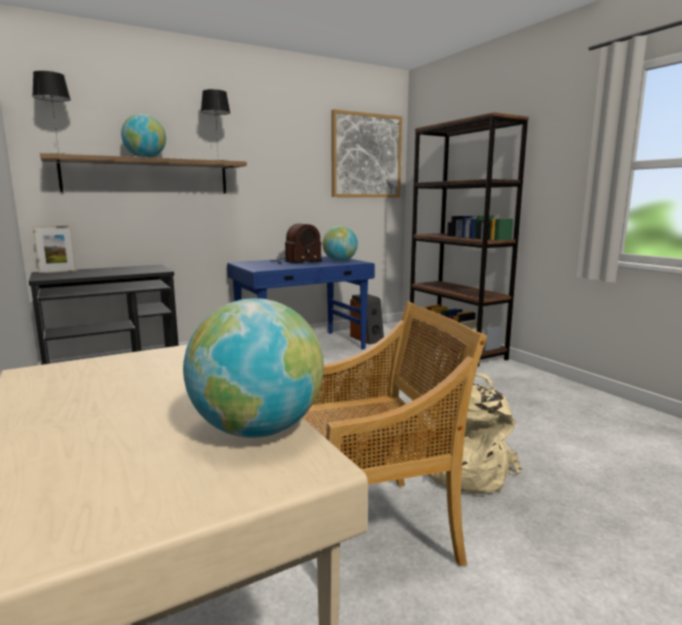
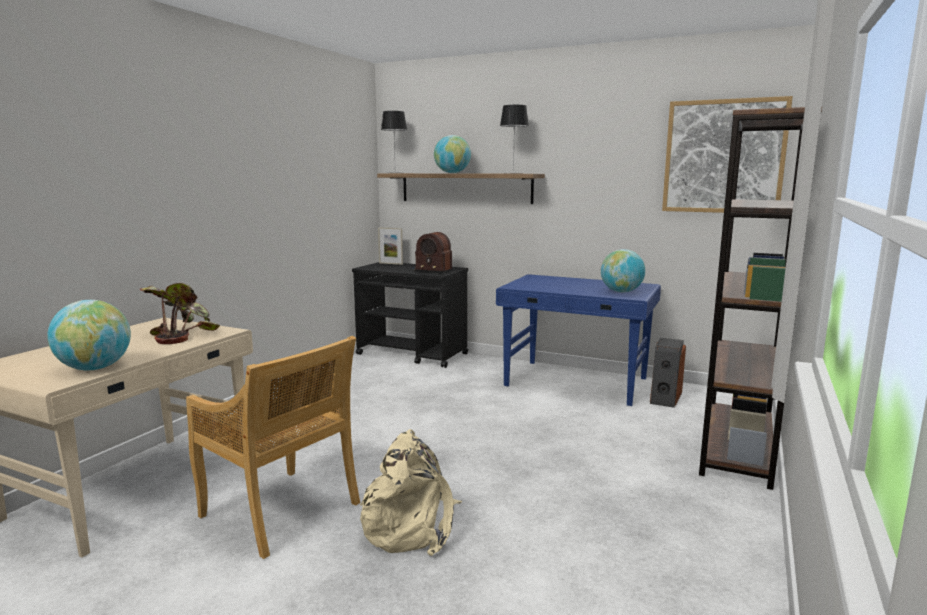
camera: 55 degrees right, 0 degrees up
(157, 368) = (181, 334): none -> potted plant
(294, 262) = (575, 284): radio -> radio (432, 270)

